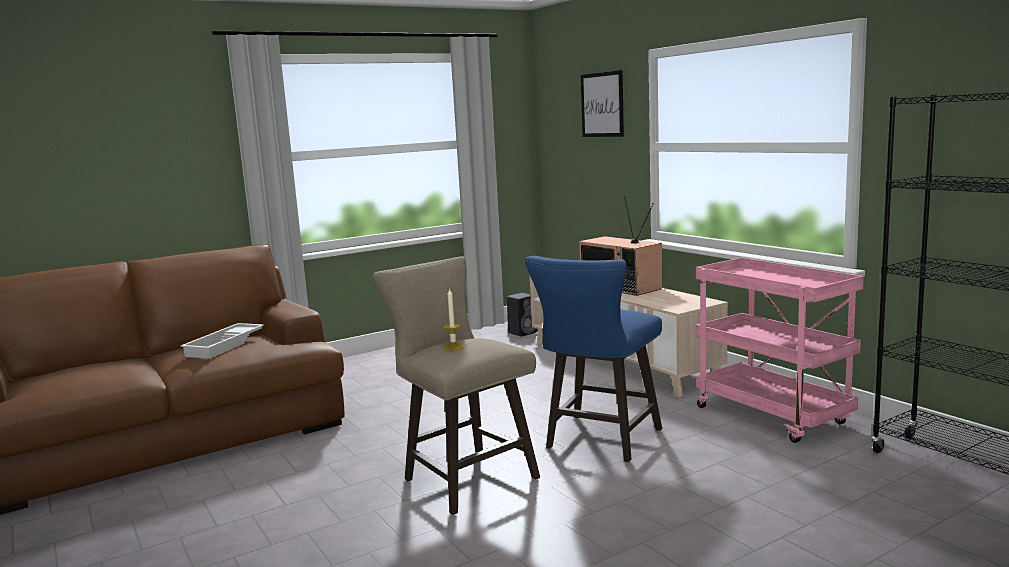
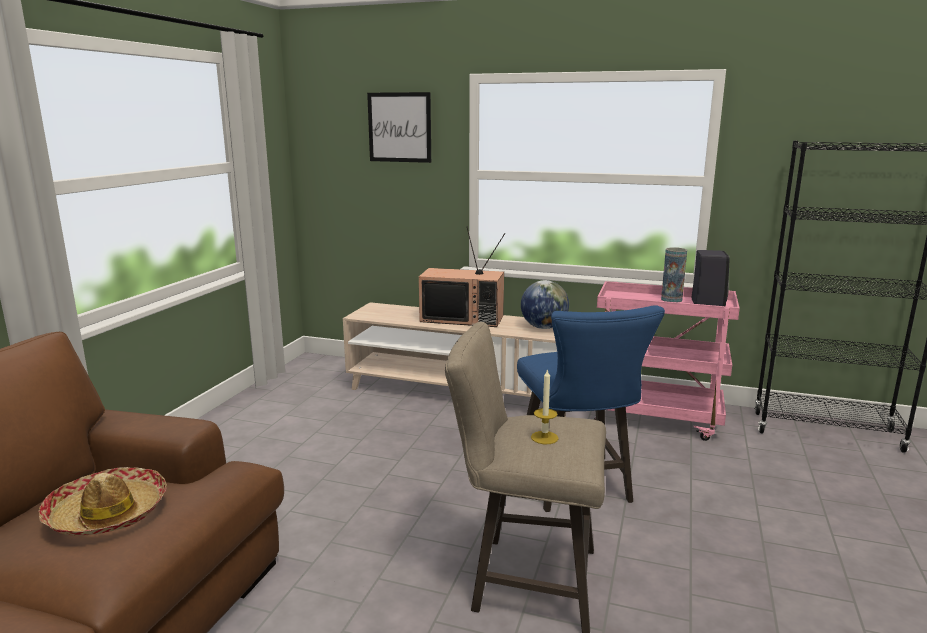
camera: 40 degrees left, 5 degrees up
(225, 345) = (107, 513): white tray -> hat
(523, 332) = (316, 378): black speaker -> black speaker (707, 303)
(678, 301) = (543, 327): none -> globe
(788, 280) = (671, 299): none -> vase

